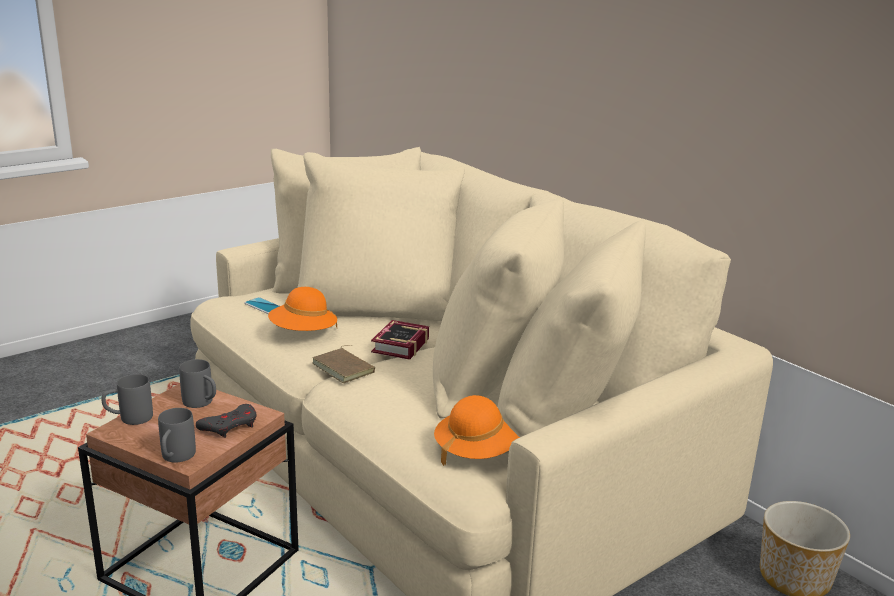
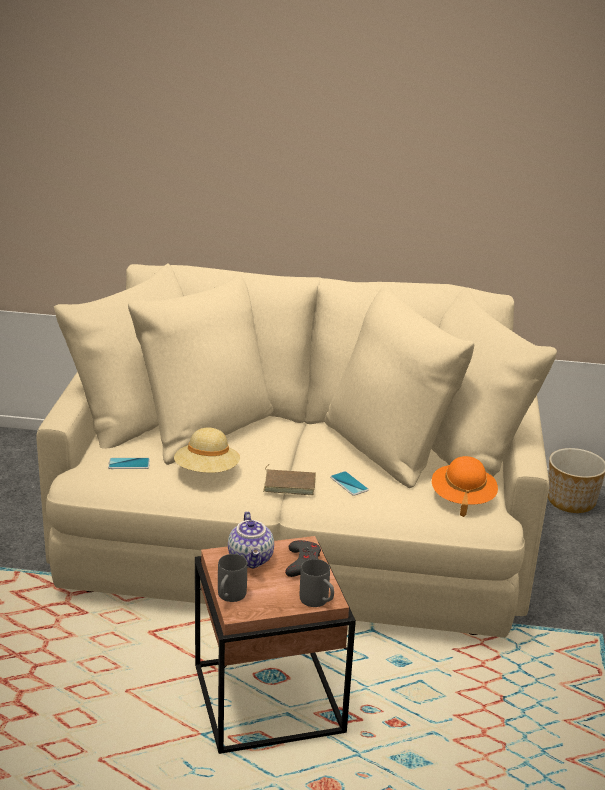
camera: 45 degrees left, 5 degrees up
(202, 403) = (252, 559): grey mug -> teapot
(303, 333) = (207, 472): orange hat -> beige hat
(392, 390) = (349, 484): none -> phone
(398, 346) = (289, 450): book -> none

